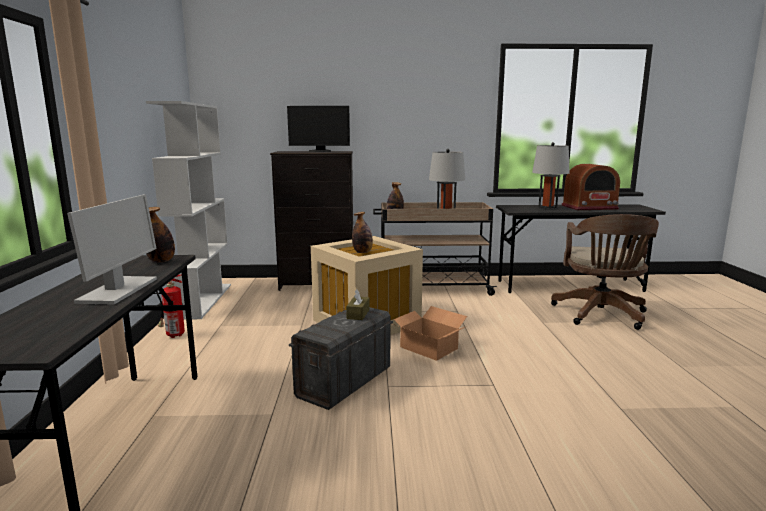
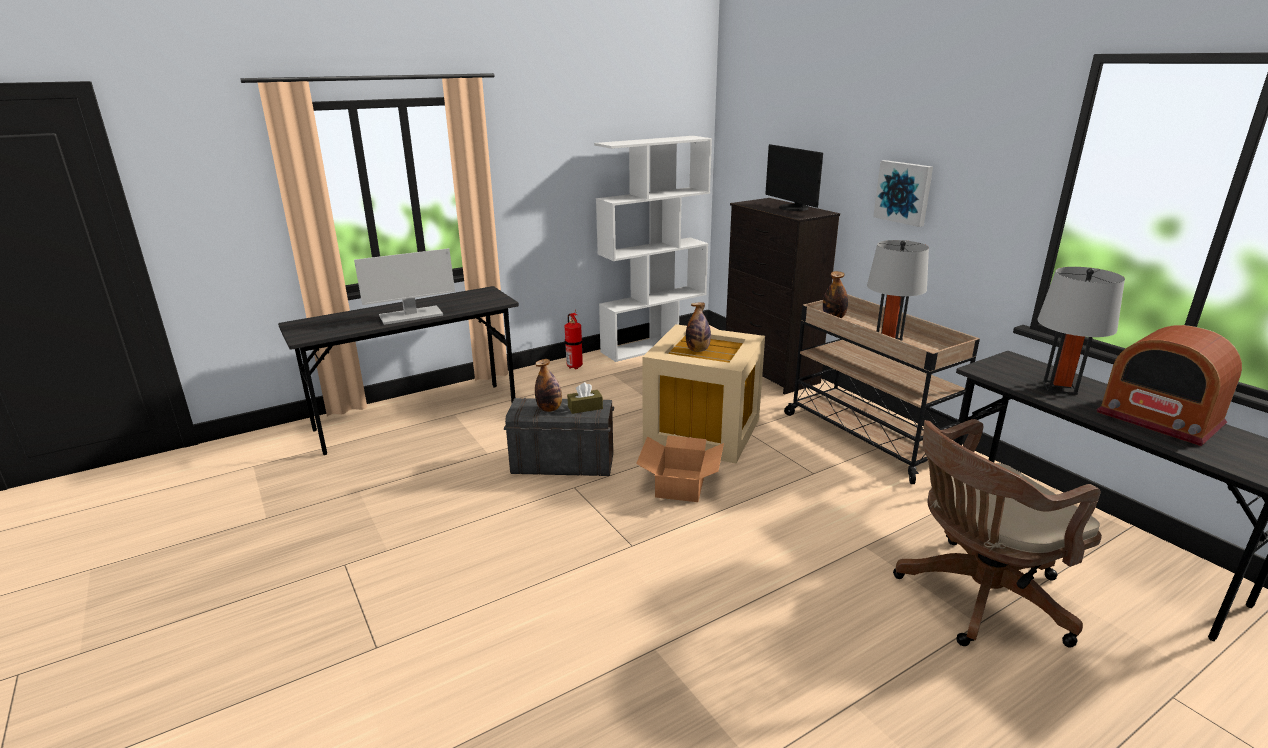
camera: 60 degrees right, 10 degrees up
(161, 261) = (488, 301): bottle -> bottle (549, 409)
(397, 130) = (904, 192): none -> picture

